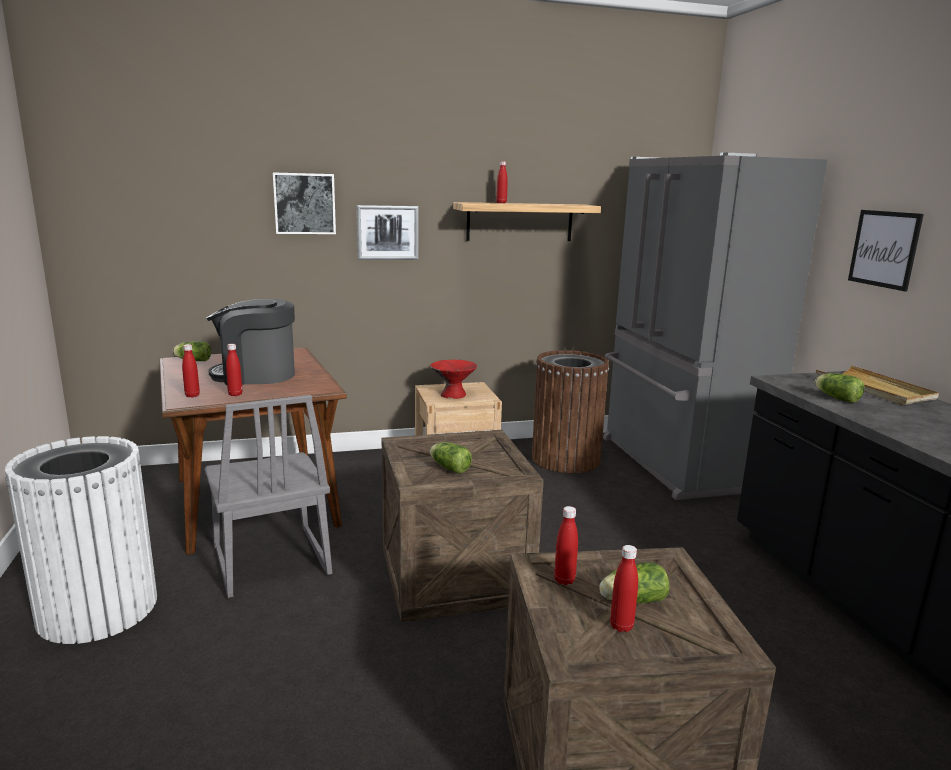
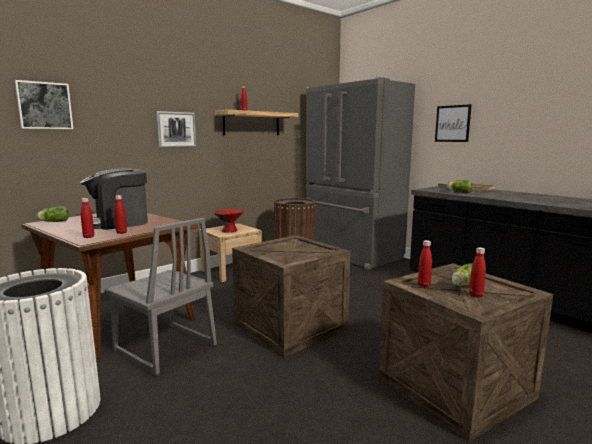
camera: 25 degrees left, 5 degrees down
(304, 203) = (121, 109): picture -> picture (44, 105)
(448, 467) = (292, 254): lettuce -> none

